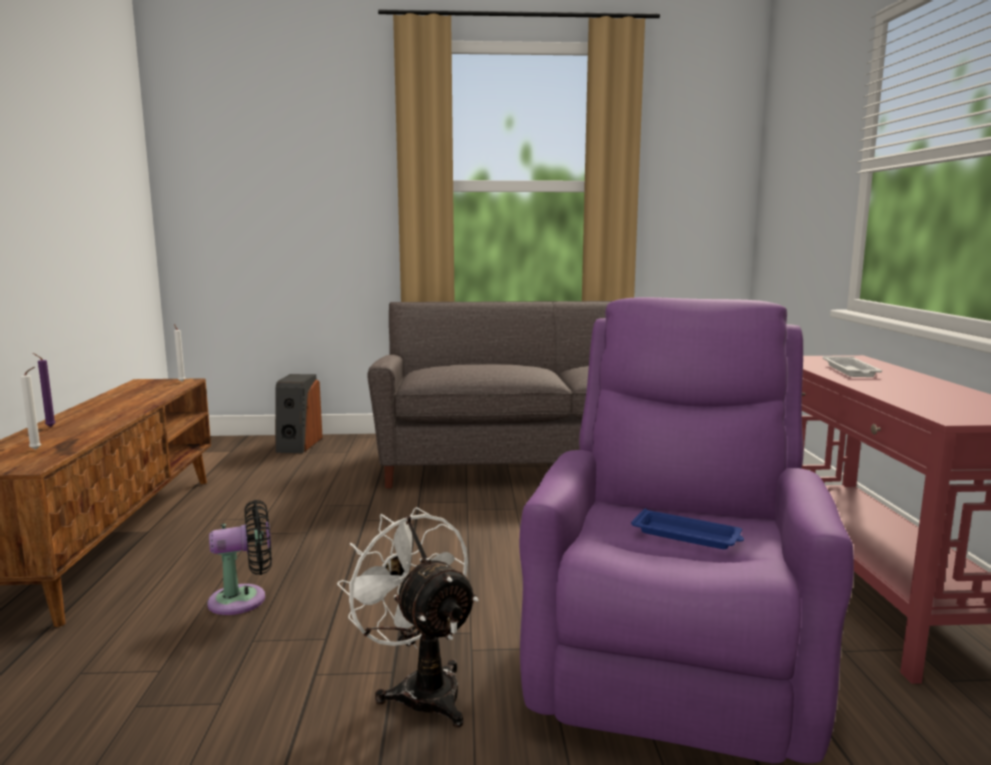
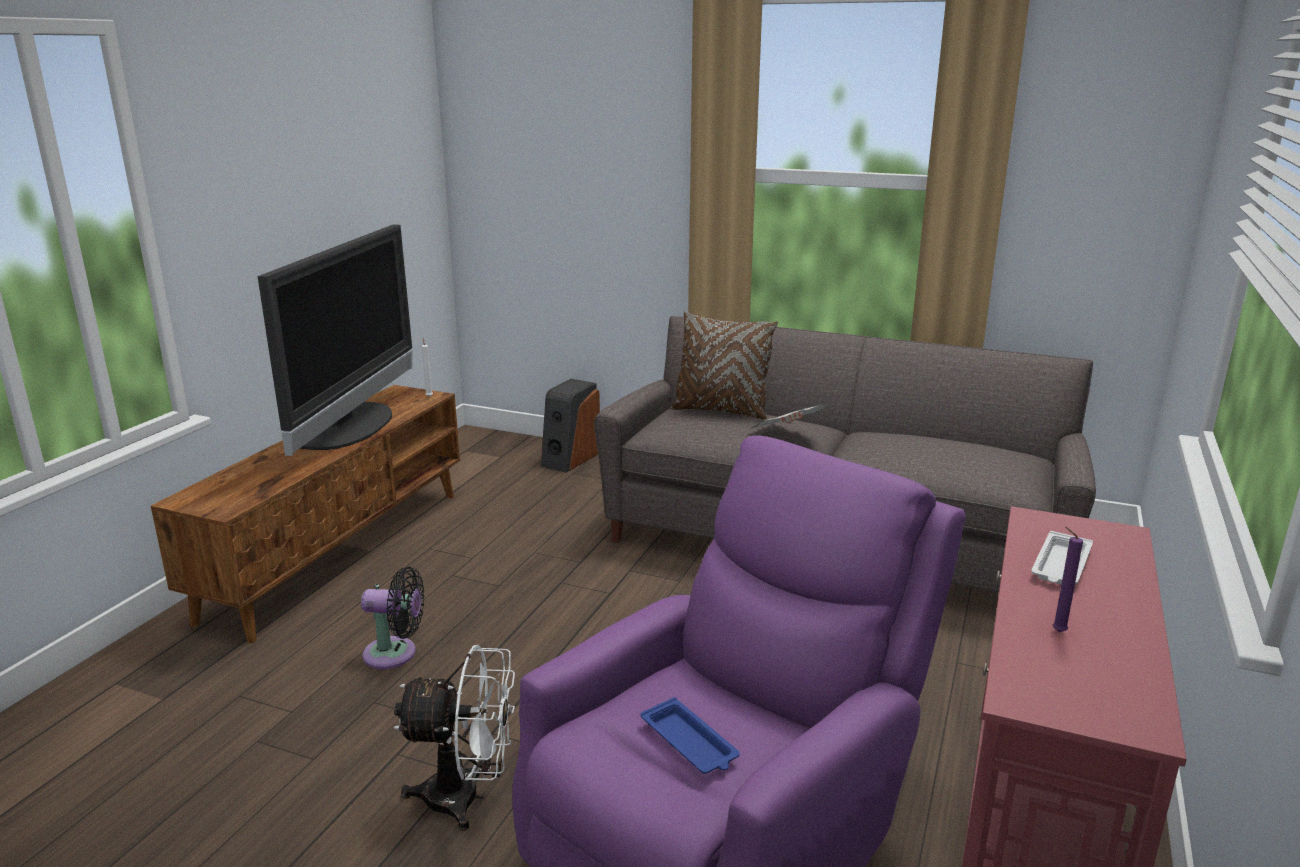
camera: 25 degrees right, 10 degrees up
(37, 449) = (245, 486): white candle -> none
(49, 427) = (275, 454): purple candle -> purple candle (1056, 631)
(122, 403) = (353, 427): none -> television
(421, 688) = (467, 797): white fan -> white fan turned 105 degrees clockwise
(461, 364) = (721, 411): none -> brown pillow
(530, 369) = (786, 436): none -> newspaper

